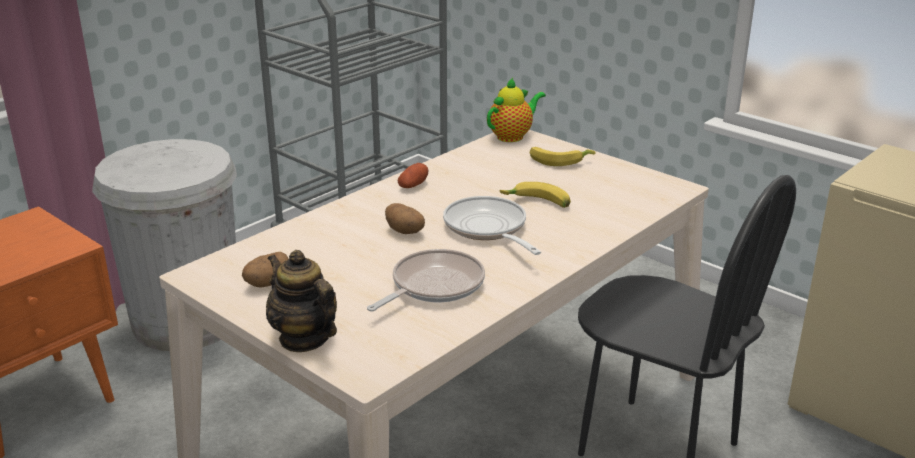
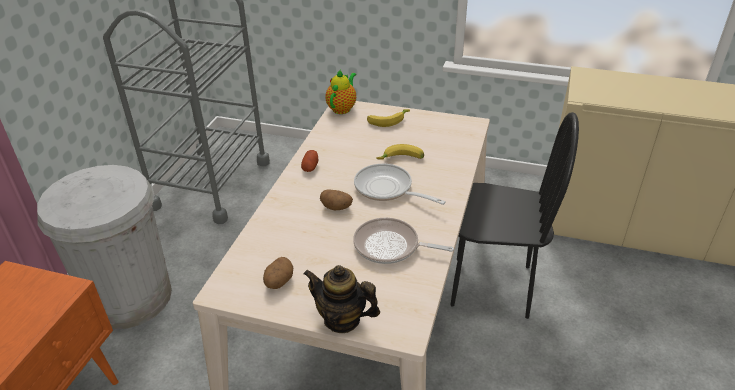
camera: 25 degrees left, 10 degrees up
(433, 286) = (390, 246): frying pan -> frying pan turned 90 degrees counterclockwise

